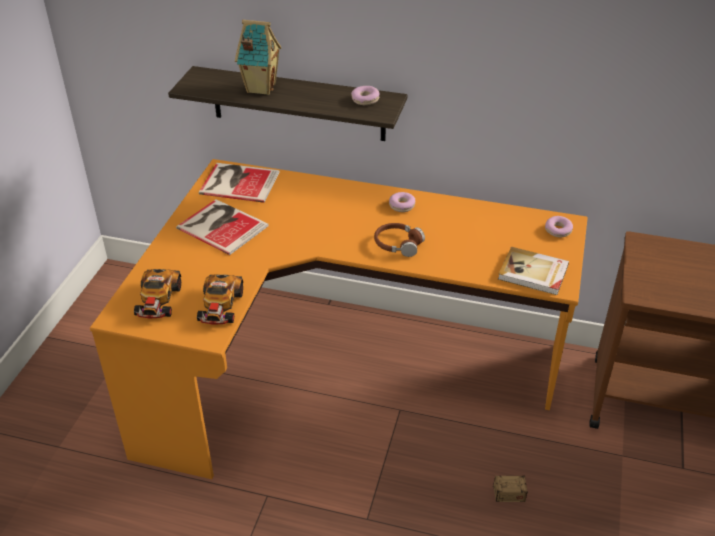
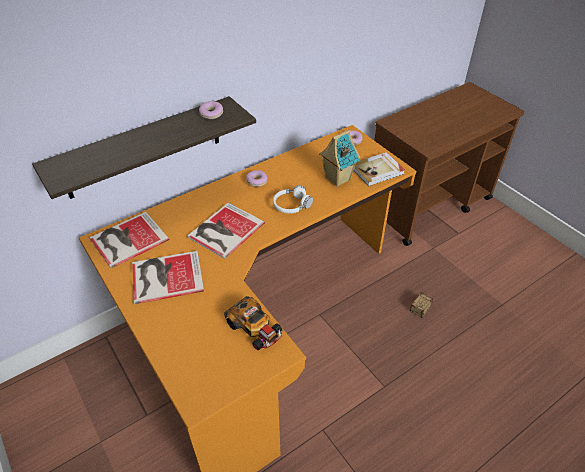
camera: 50 degrees left, 5 degrees up
(158, 301) = (207, 363): toy car -> none
(260, 88) = (122, 147): toy house -> toy house (336, 179)
(312, 224) = (224, 230): none -> book
(398, 244) = (291, 205): brown headphones -> white headphones

